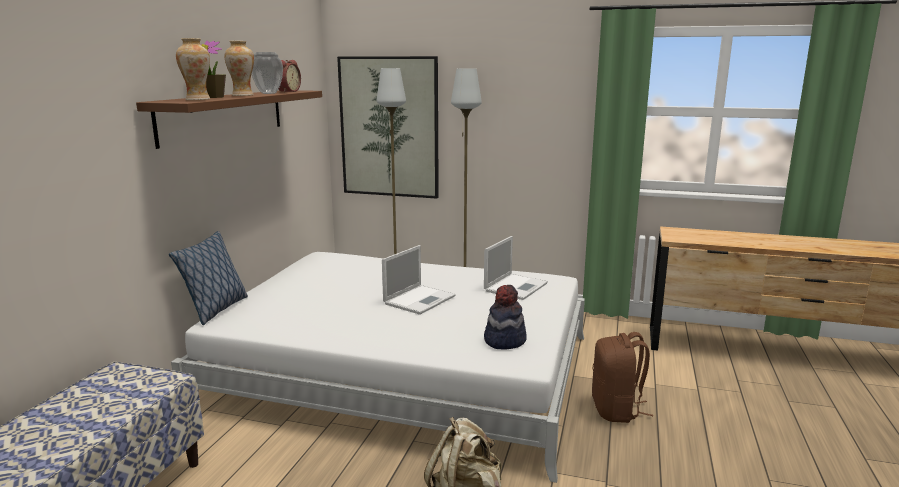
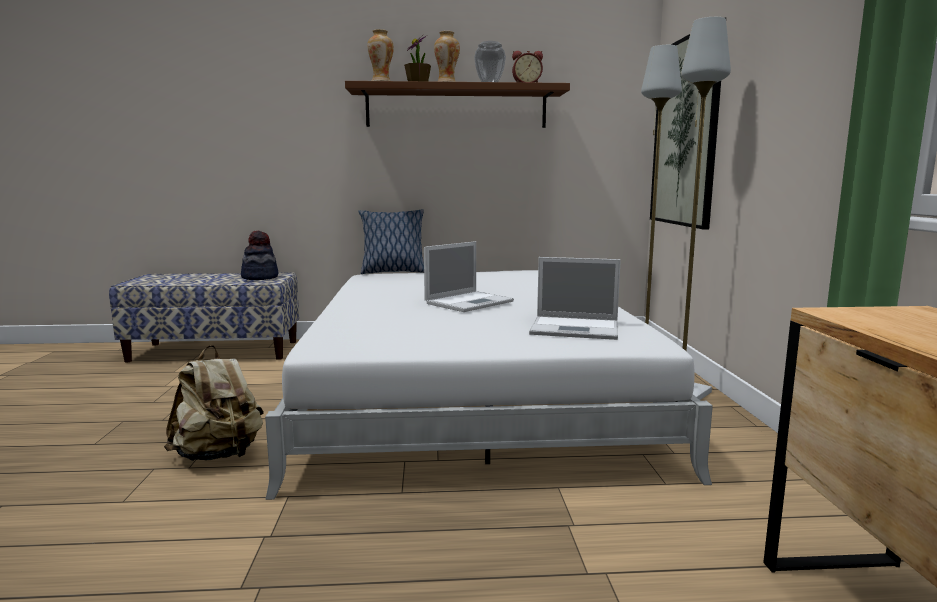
camera: 70 degrees right, 5 degrees down
(420, 299) = (470, 302): laptop -> laptop turned 60 degrees counterclockwise
(504, 340) = (383, 337): hat -> hat (260, 277)
(616, 410) = (473, 533): brown backpack -> none

